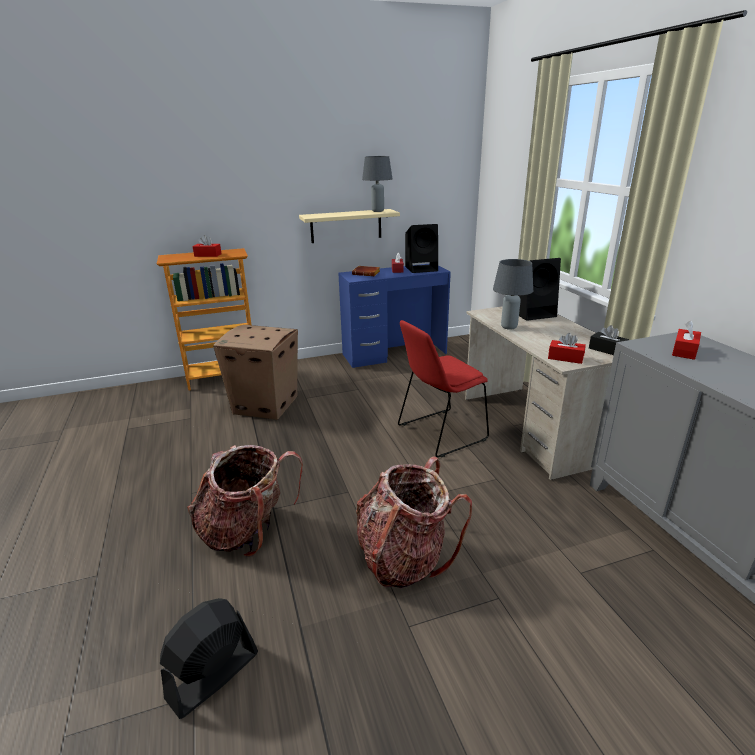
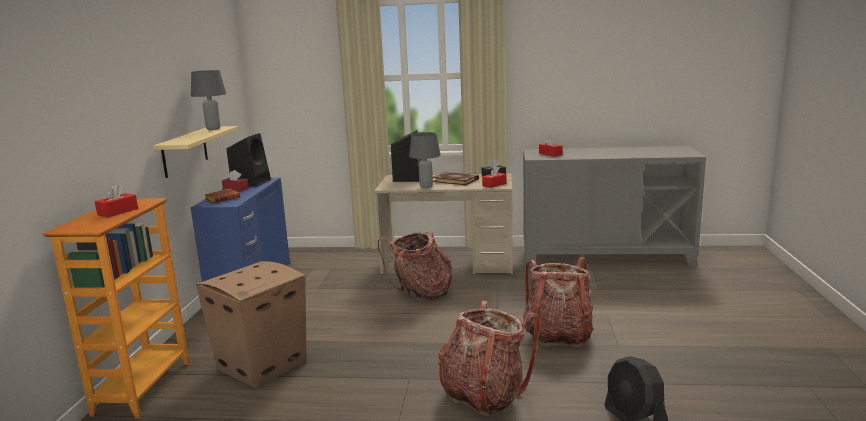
camera: 65 degrees left, 10 degrees down
(439, 433) = (420, 294): red chair -> backpack
(556, 334) = (456, 180): none -> book

